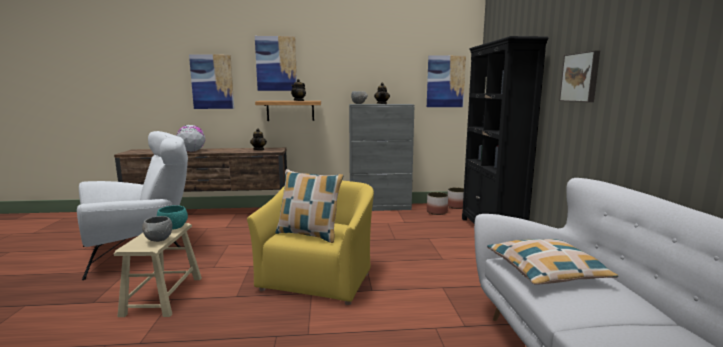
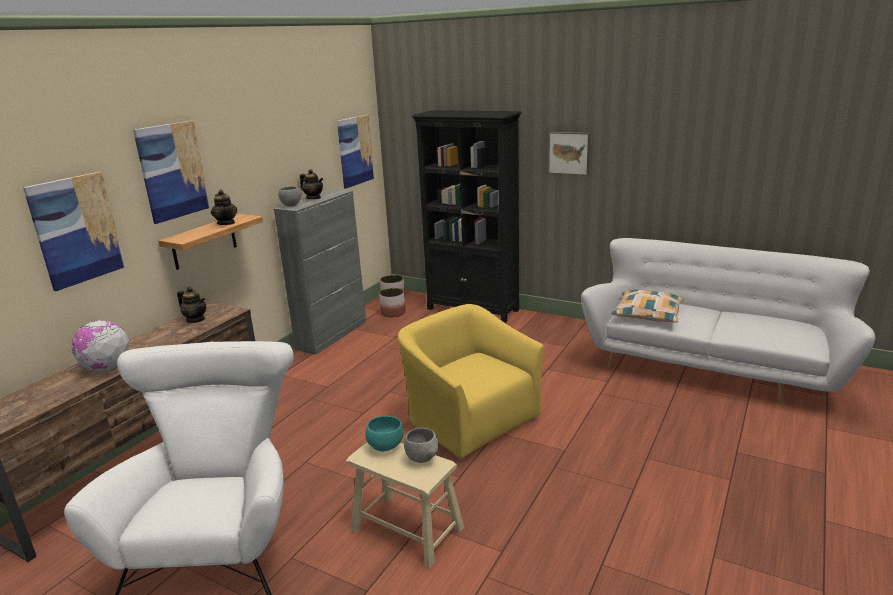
camera: 55 degrees left, 10 degrees up
(309, 234) = (483, 376): pillow -> none

